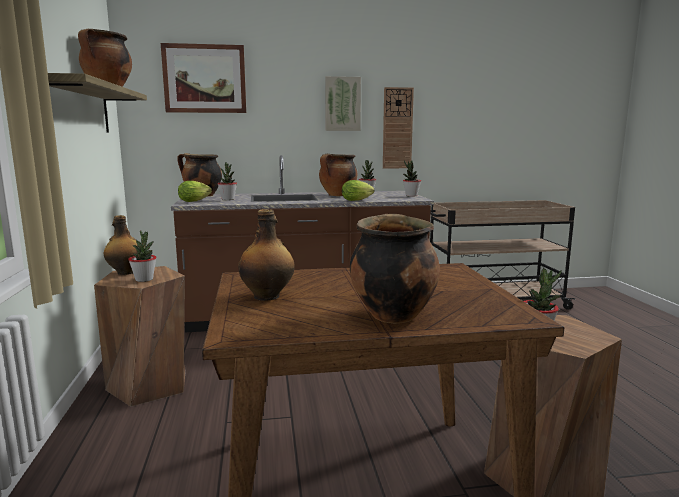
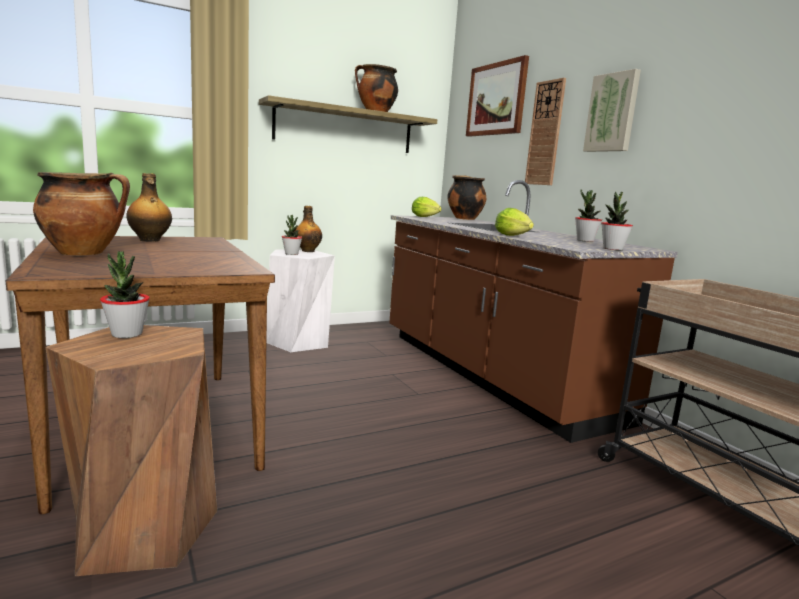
camera: 70 degrees right, 0 degrees up
(150, 385) = (298, 342): brown stool -> white stool
(228, 199) = (450, 220): potted plant -> none
(337, 195) = (545, 235): cooking pot -> none
(397, 128) = (683, 146): wall clock -> wall clock (545, 133)

